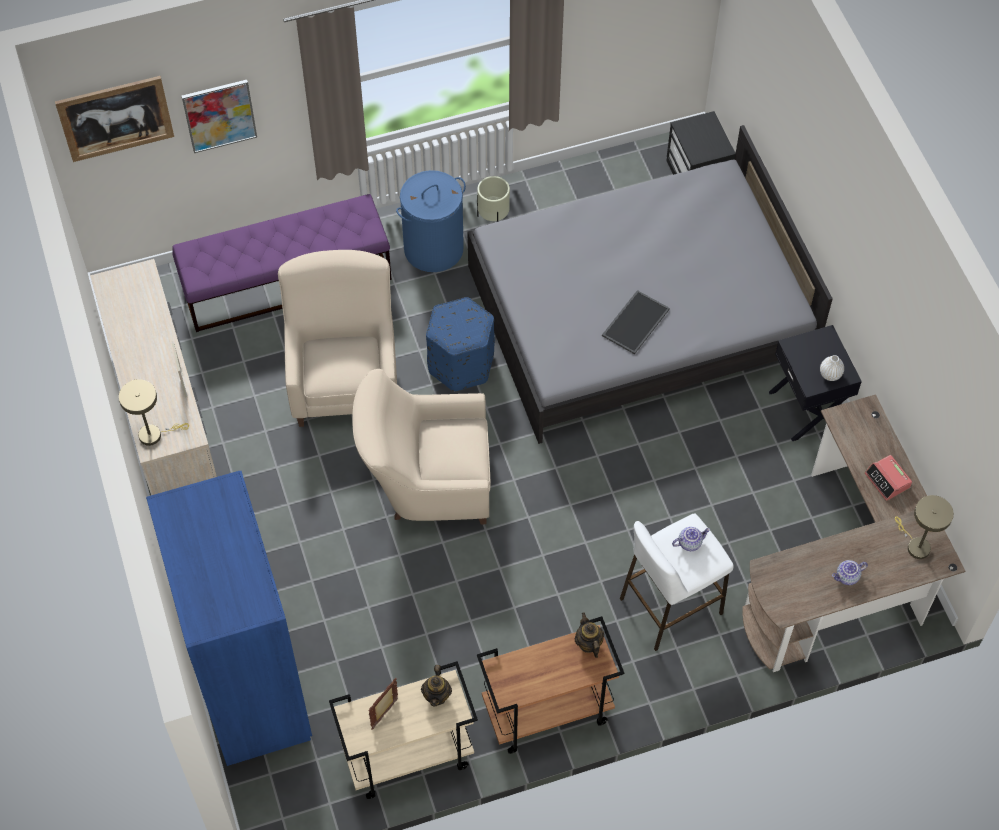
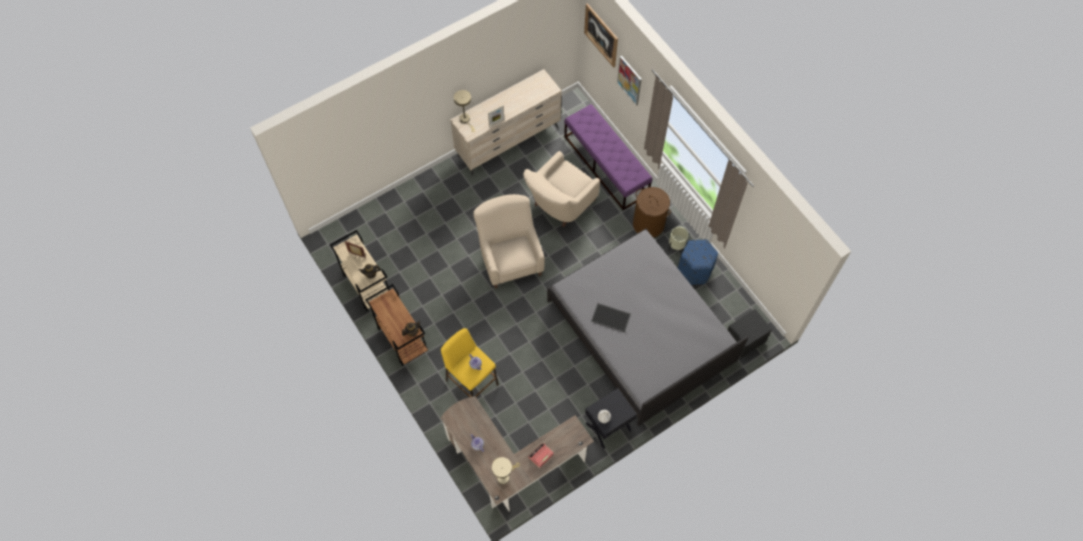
camera: 75 degrees right, 5 degrees up
(251, 682) = (388, 213): blue wardrobe -> none
(344, 376) = (559, 205): beige armchair -> beige armchair turned 150 degrees clockwise
(433, 248) = (648, 224): blue laundry basket -> brown laundry basket
(461, 364) = (582, 254): blue ottoman -> blue ottoman (694, 270)
(670, 606) = (471, 382): white stool -> yellow stool

